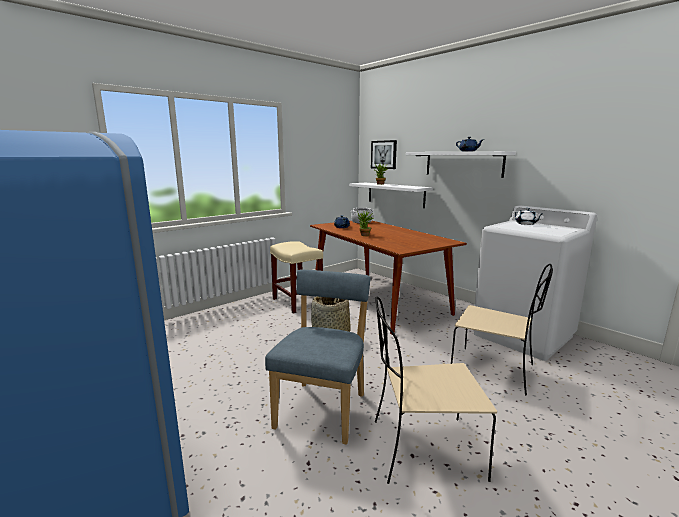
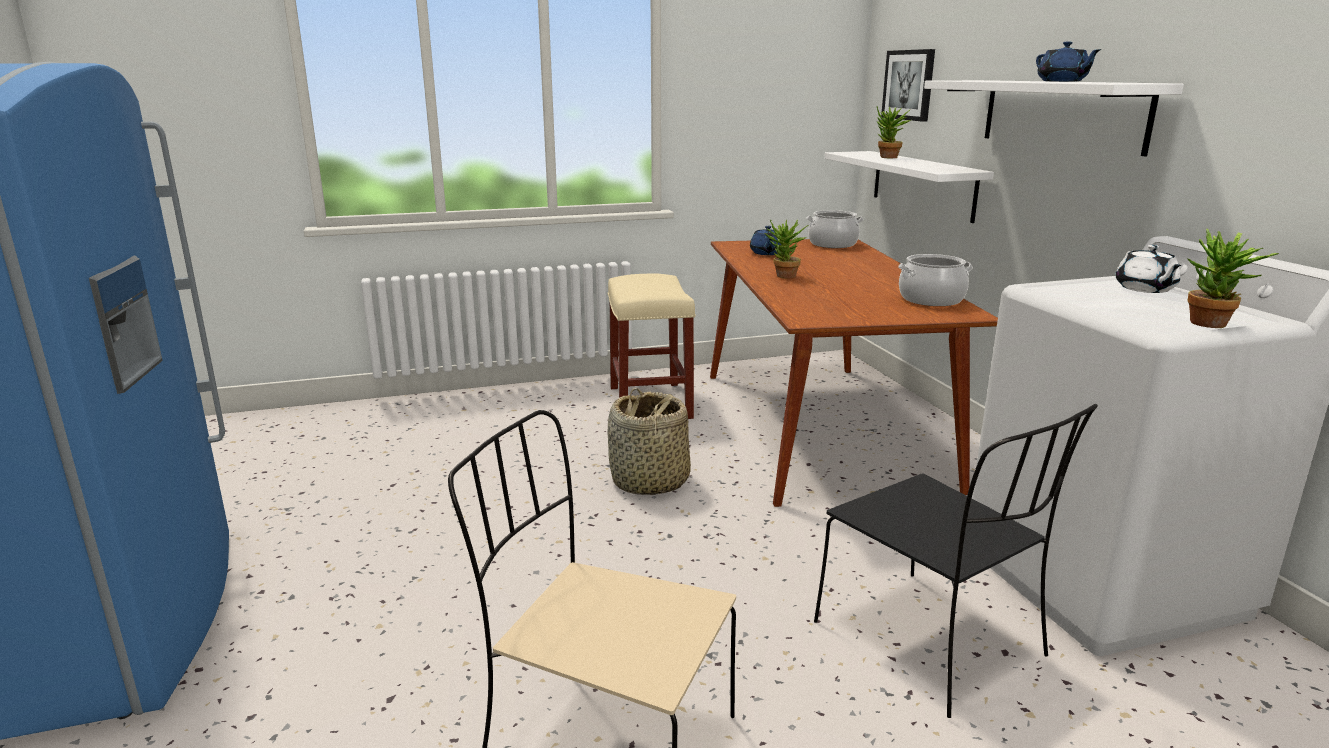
camera: 25 degrees right, 5 degrees up
(323, 408) = (504, 613): blue chair -> none
(431, 238) = (931, 299): none -> cooking pot
(494, 370) = (932, 642): beige chair -> black chair
(567, 232) = (1213, 325): none -> potted plant

